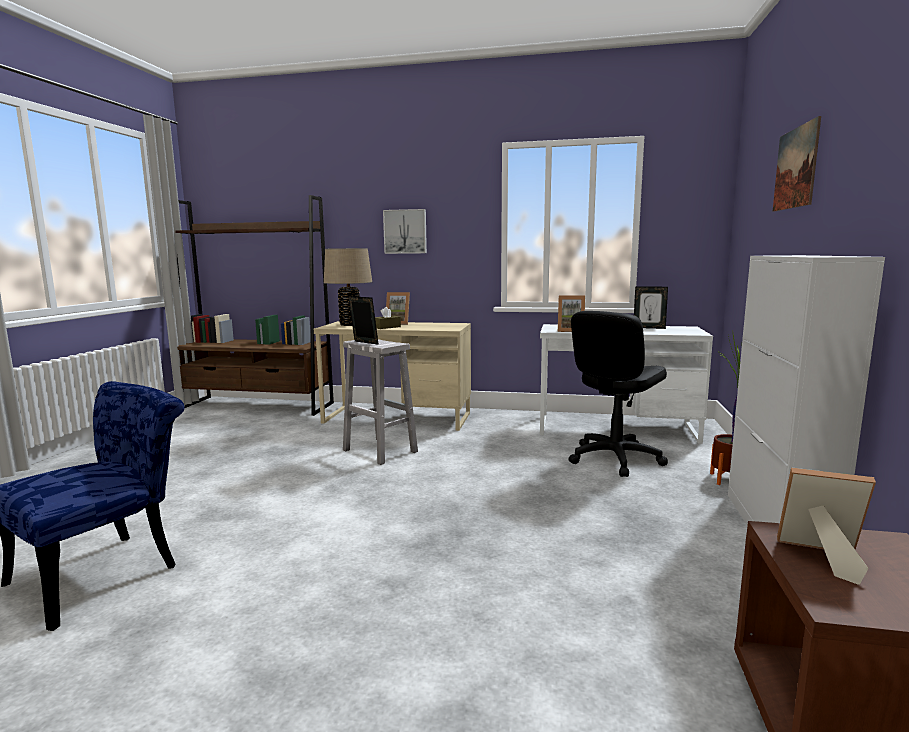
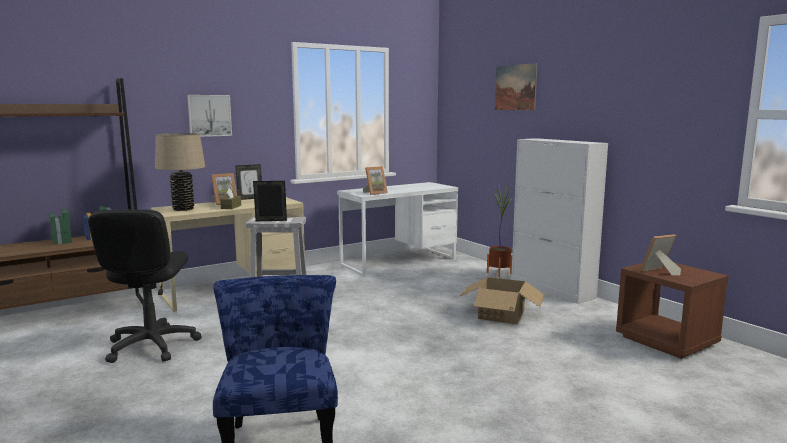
camera: 45 degrees left, 0 degrees up
(602, 537) = (501, 315): none -> cardboard box
(614, 458) = (431, 278): black office chair -> black office chair (151, 346)
(649, 328) = (410, 186): picture frame -> picture frame (250, 198)

